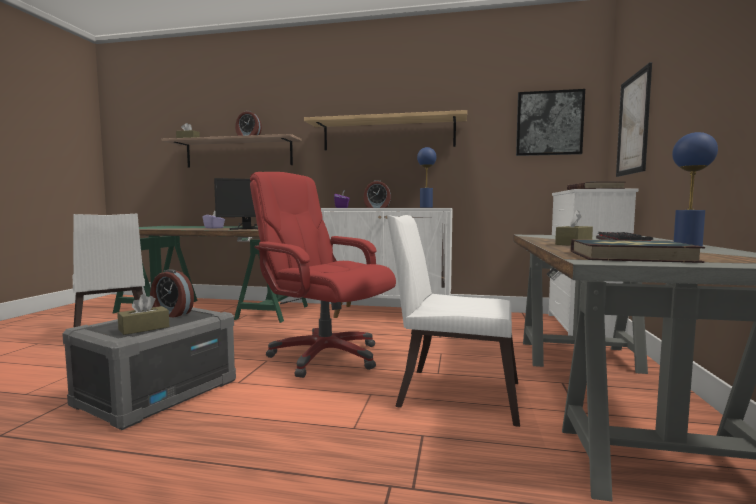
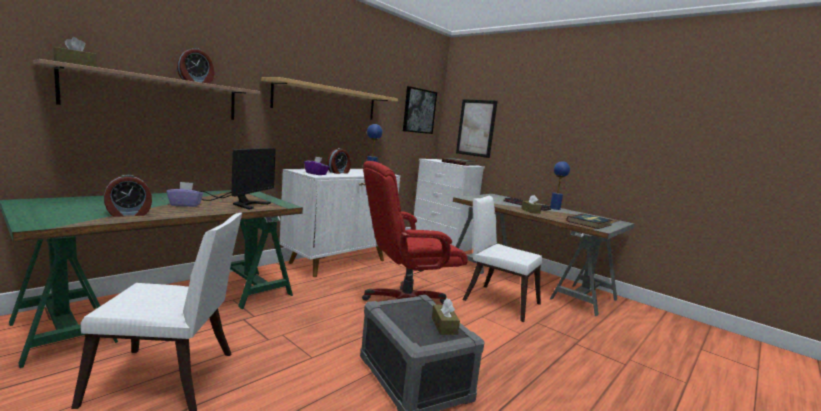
camera: 60 degrees left, 5 degrees up
(171, 314) = (401, 311): alarm clock -> alarm clock (128, 214)
(451, 393) = (497, 300): white chair -> white chair turned 75 degrees clockwise

